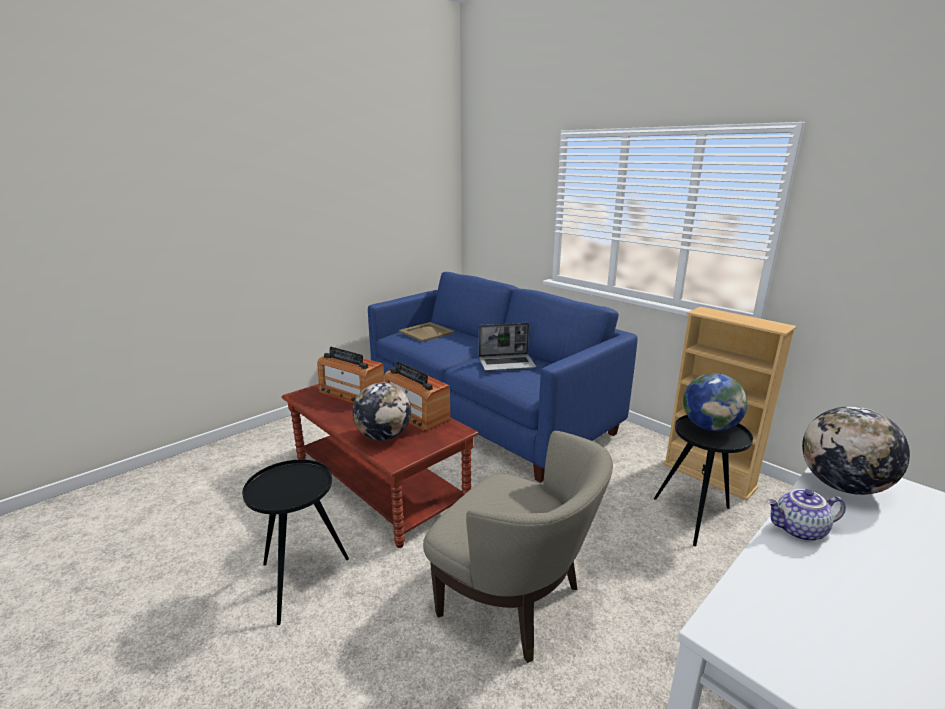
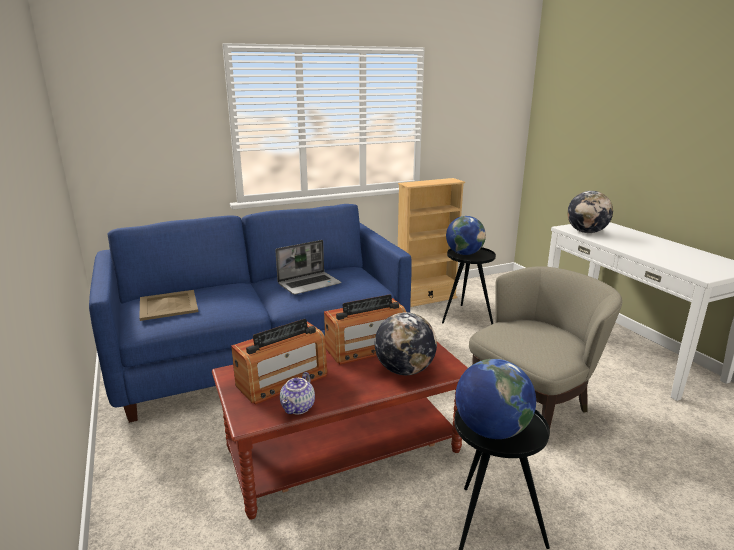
camera: 70 degrees left, 0 degrees up
(280, 481) = (491, 430): none -> globe
(507, 363) = (309, 284): laptop -> laptop turned 45 degrees clockwise
(799, 531) = (626, 247): teapot -> teapot (298, 408)

